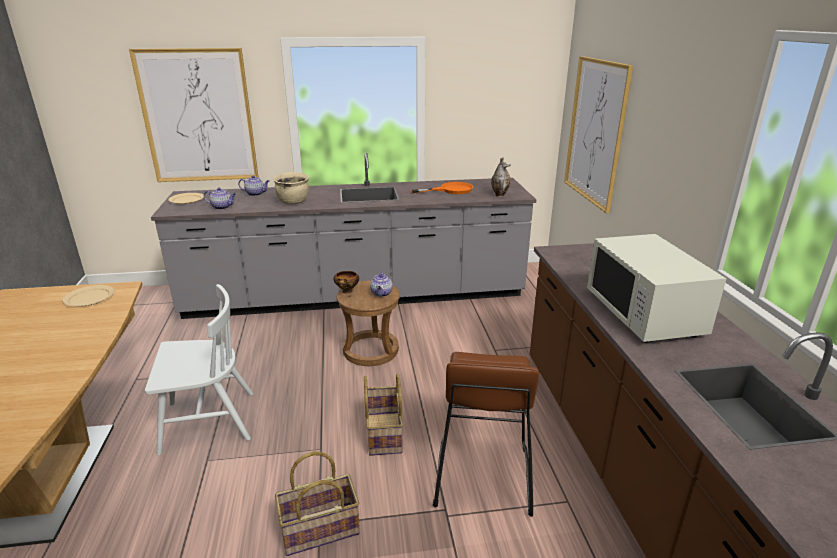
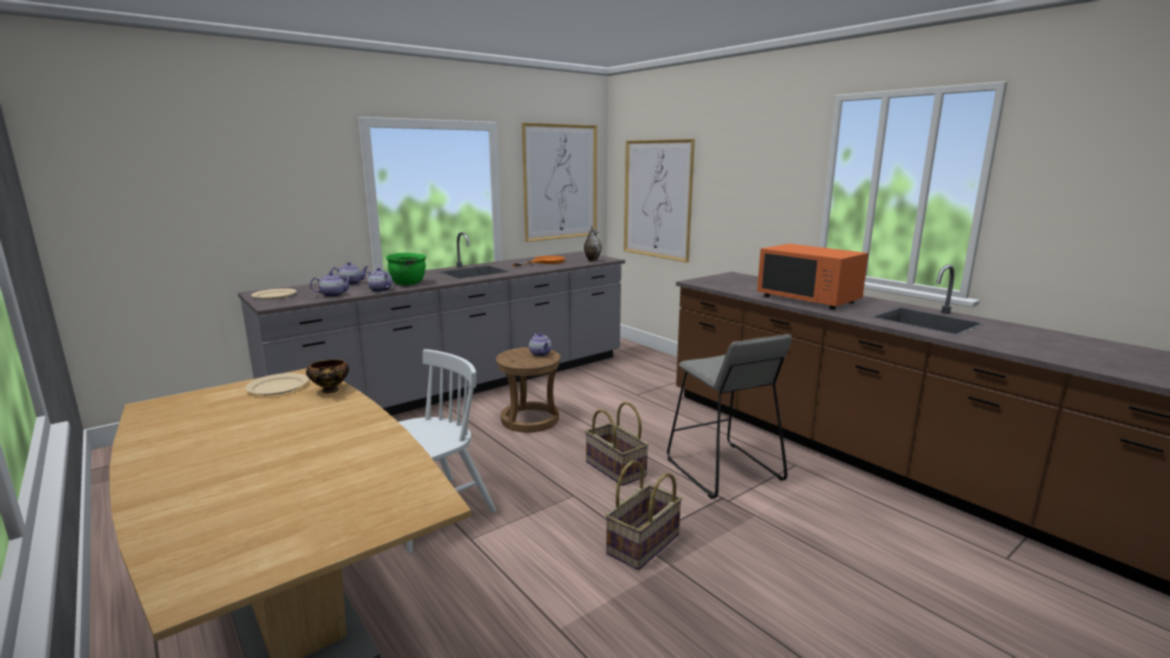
camera: 30 degrees left, 10 degrees down
(198, 117) = (263, 203): picture -> picture (560, 182)
(261, 207) = (380, 290): none -> teapot
(293, 202) = (408, 283): beige cooking pot -> green cooking pot
(347, 291) = (506, 358): bowl -> bowl (331, 391)
(482, 475) = (722, 470): brown stool -> grey stool
(644, 314) = (808, 299): white microwave -> orange microwave

